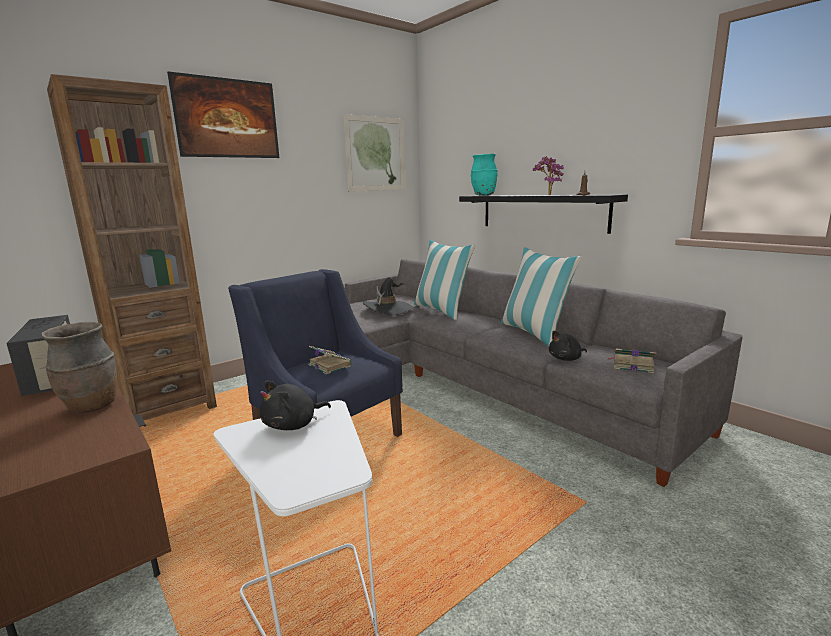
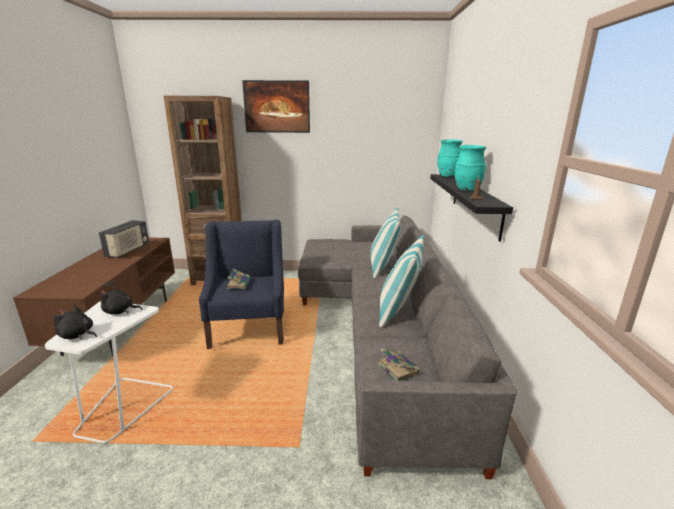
camera: 40 degrees right, 5 degrees up
(92, 406) = (109, 270): brown vase -> none
(375, 154) = (393, 129): picture -> none
(388, 309) = (352, 254): black hat -> none
(547, 195) = (467, 190): potted plant -> turquoise vase
(566, 359) = (373, 340): black plush toy -> black plush toy (77, 335)

